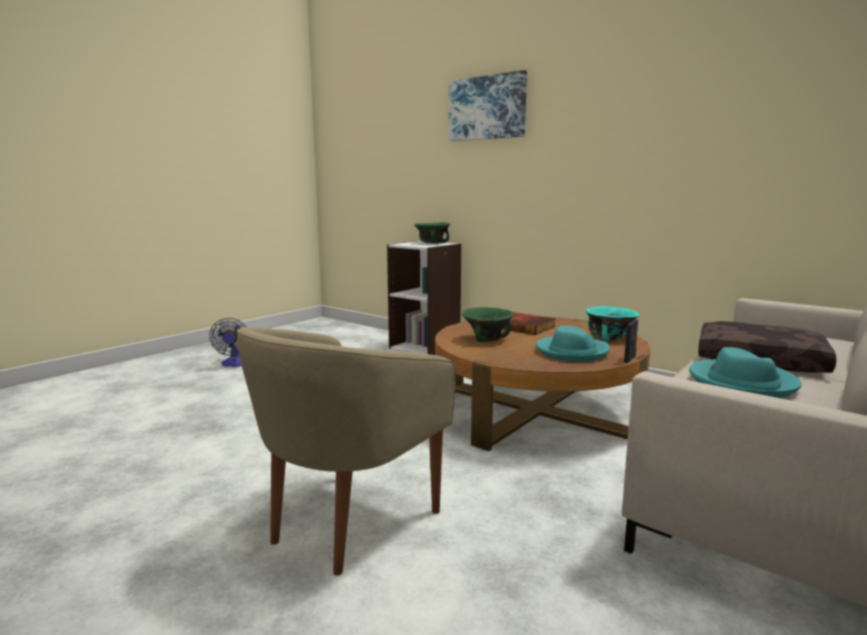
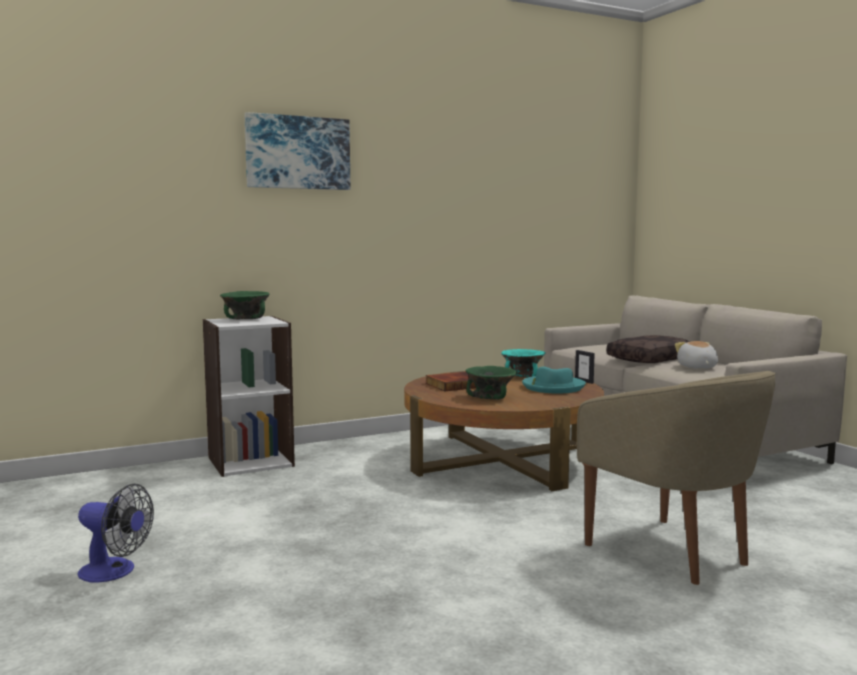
camera: 65 degrees left, 5 degrees down
(741, 383) = (697, 367): turquoise hat -> plush toy

